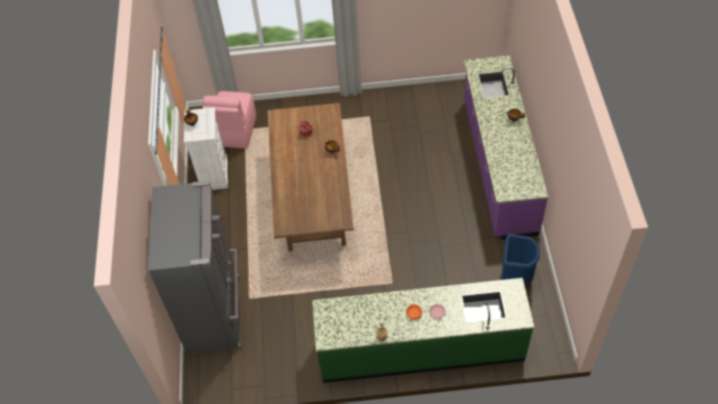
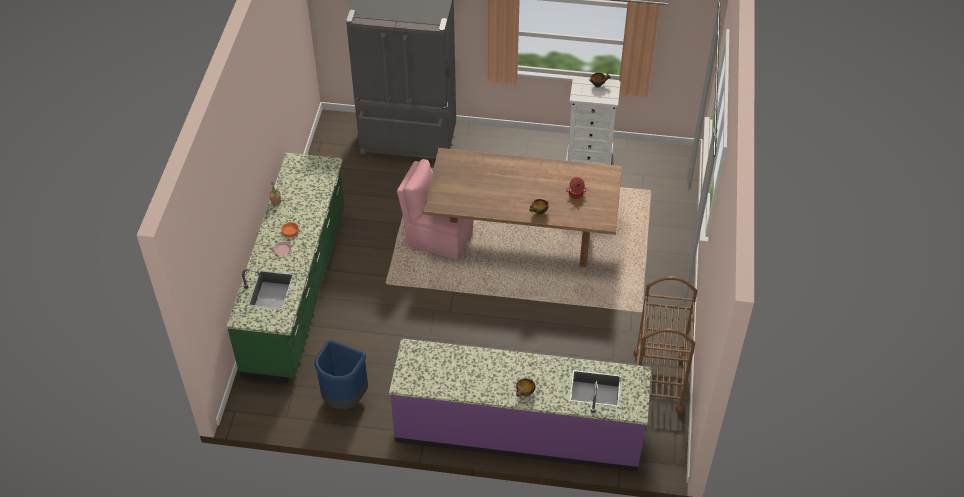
camera: 100 degrees right, 5 degrees down
(235, 132) = (649, 182): pink chair -> pink chair (438, 237)
(427, 99) = (658, 381): none -> brown cart

